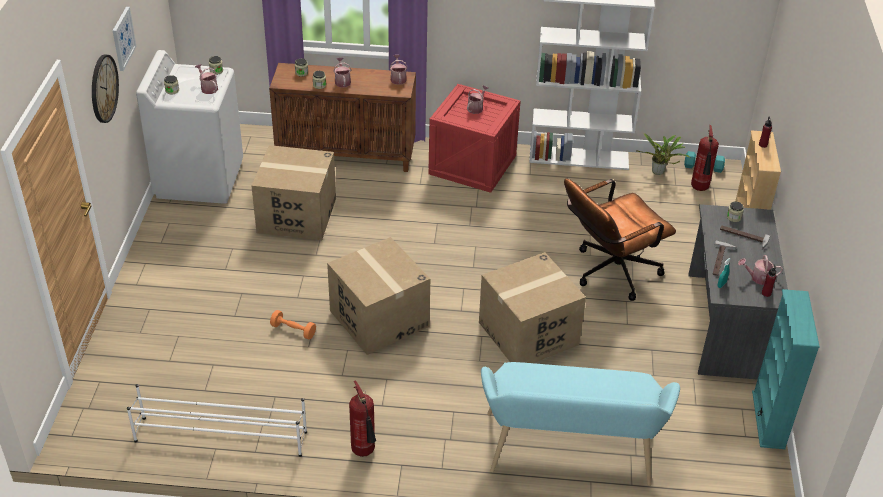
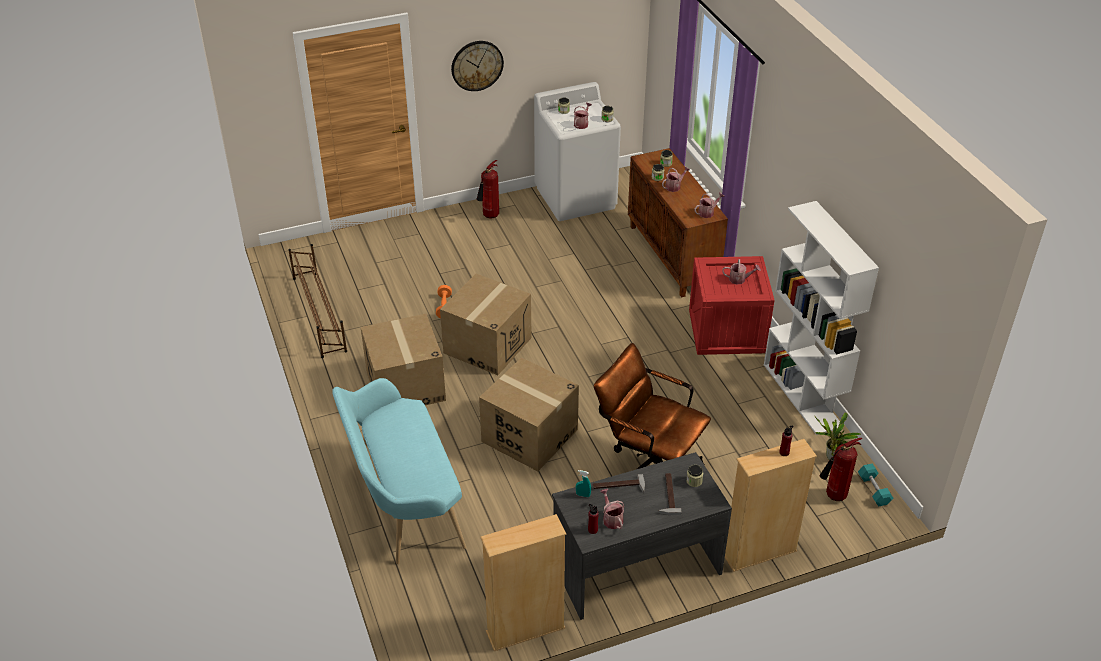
camera: 65 degrees right, 0 degrees up
(123, 38) = (532, 45): picture -> none
(220, 436) = (319, 313): white shoe rack -> brown shoe rack
(296, 215) = (573, 259): cardboard box -> cardboard box (405, 385)
(364, 452) = (343, 387): fire extinguisher -> fire extinguisher (490, 217)
(768, 420) = (525, 630): turquoise bookcase -> beige bookcase

